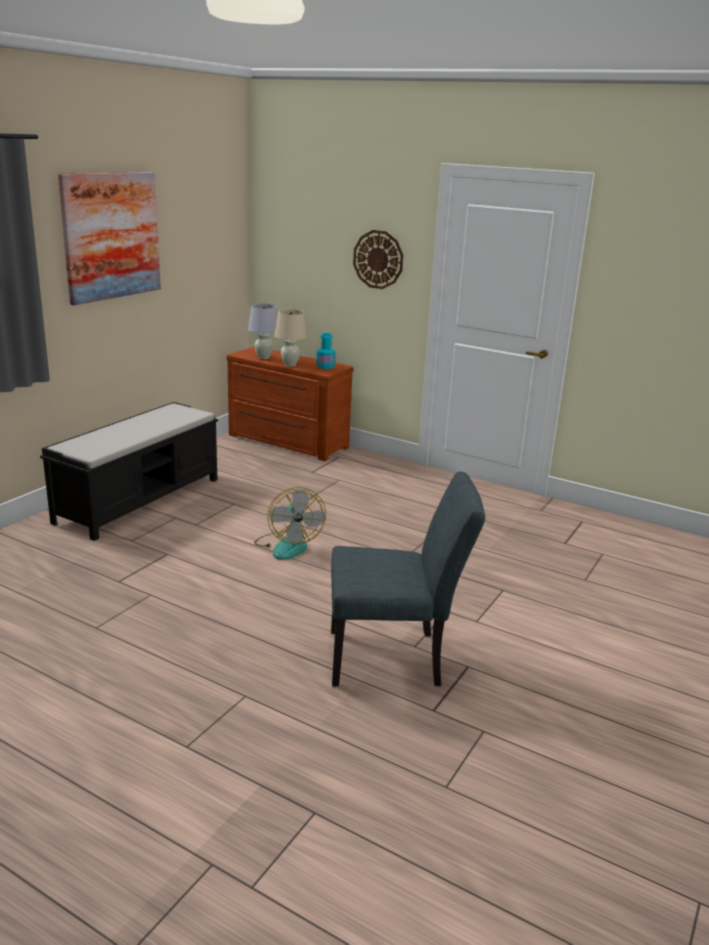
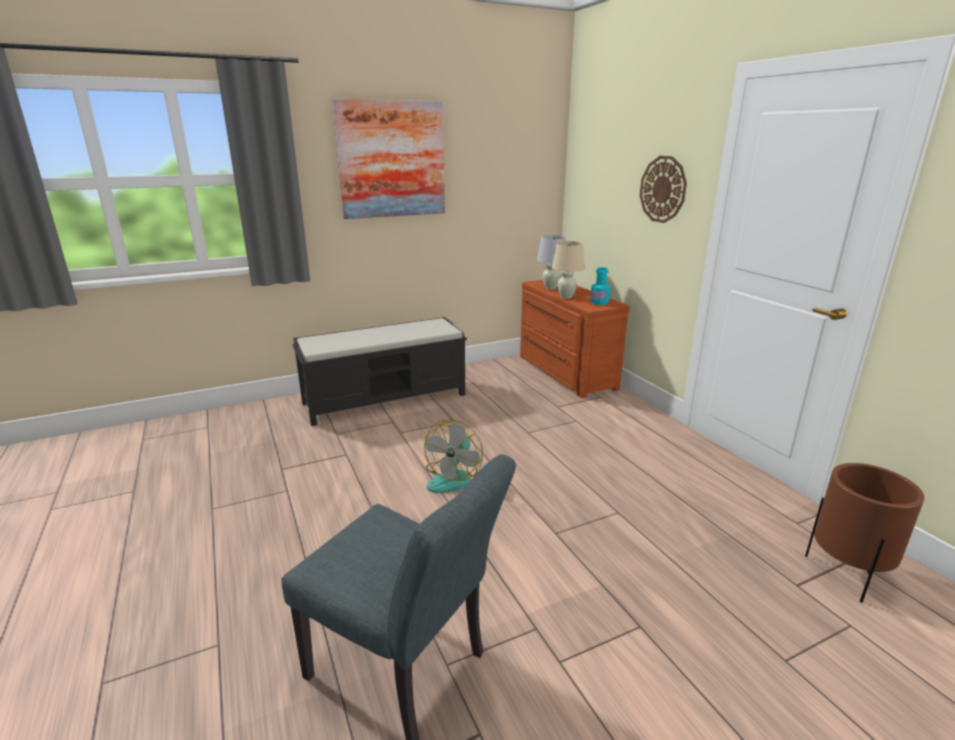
camera: 35 degrees right, 0 degrees up
(584, 530) = (846, 574): none -> brown planter

